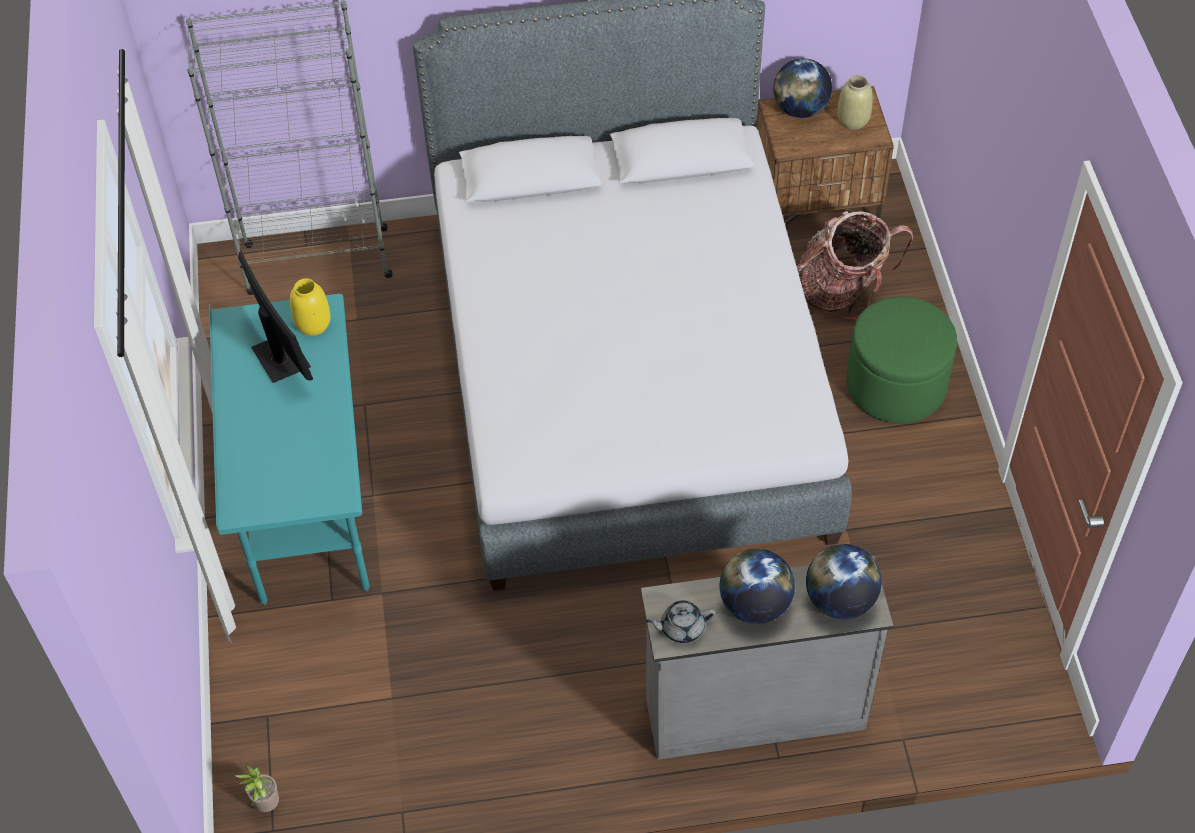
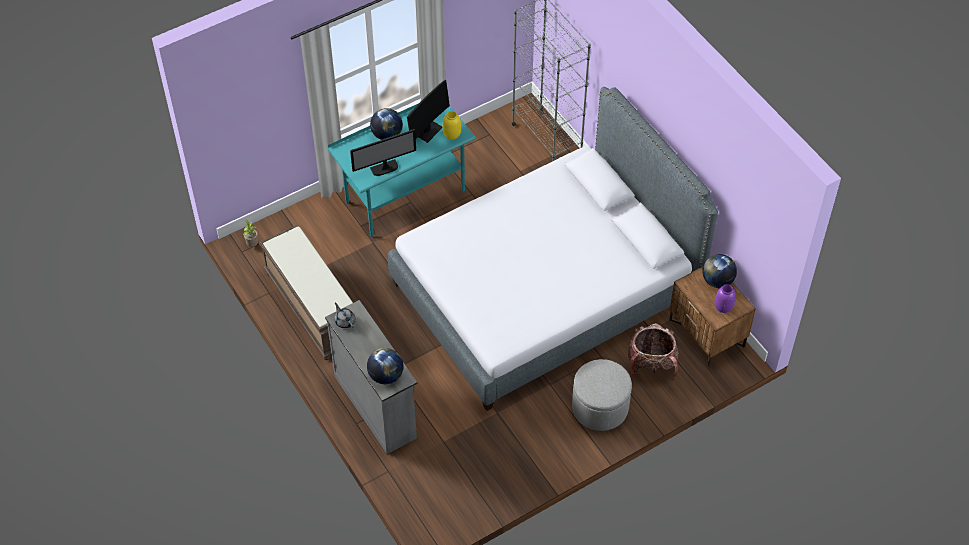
camera: 65 degrees right, 0 degrees up
(330, 453) = (385, 168): none -> monitor
(477, 745) = (312, 307): none -> brown bench
(755, 605) = (369, 344): globe -> globe (387, 135)
(853, 120) = (723, 306): beige vase -> purple vase
(895, 385) = (600, 407): green ottoman -> grey ottoman

